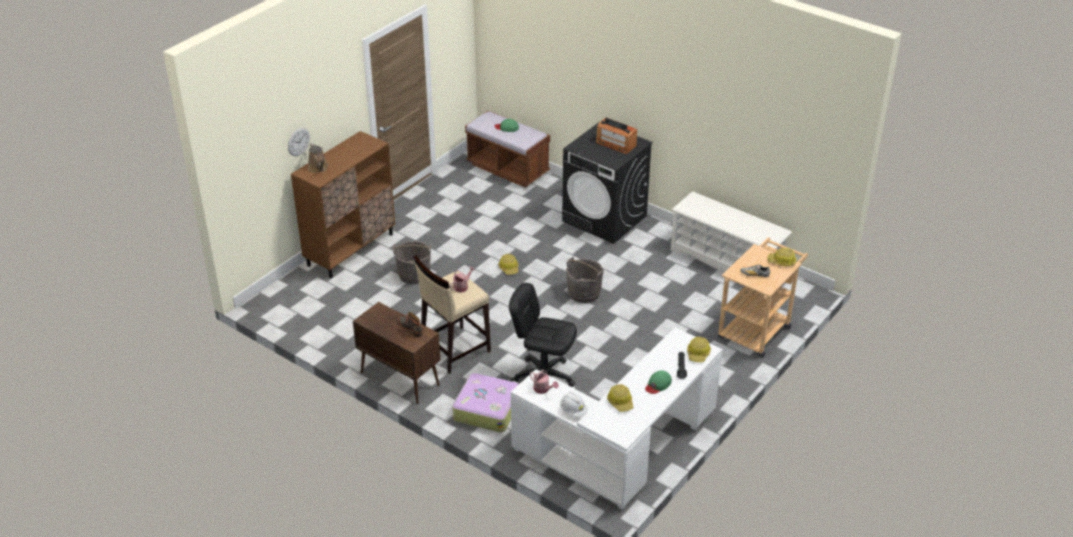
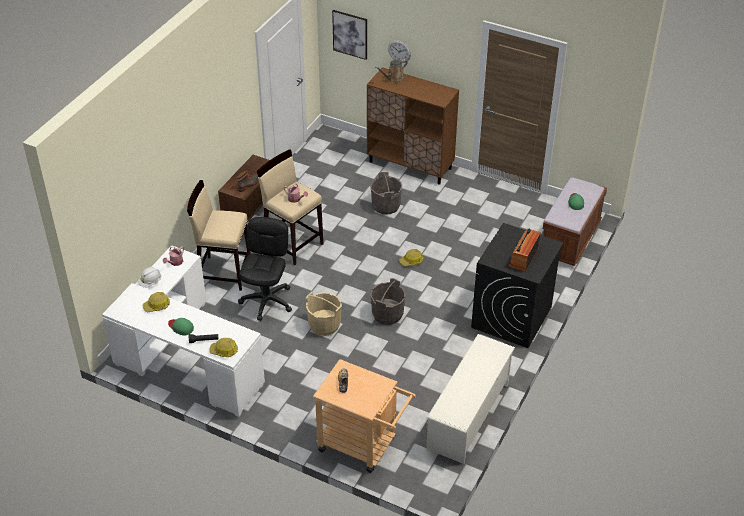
camera: 80 degrees right, 5 degrees up
(249, 167) = (350, 34): none -> picture
(487, 409) = (224, 273): suitcase -> beige stool
(590, 338) = (324, 325): none -> beige bucket
(782, 261) = (369, 403): hard hat -> none

